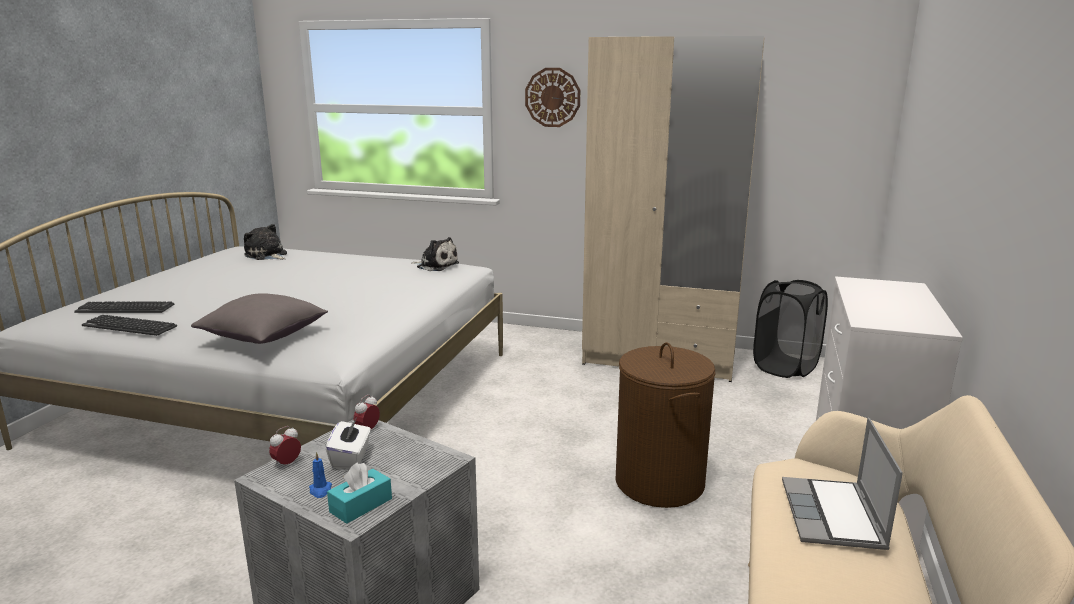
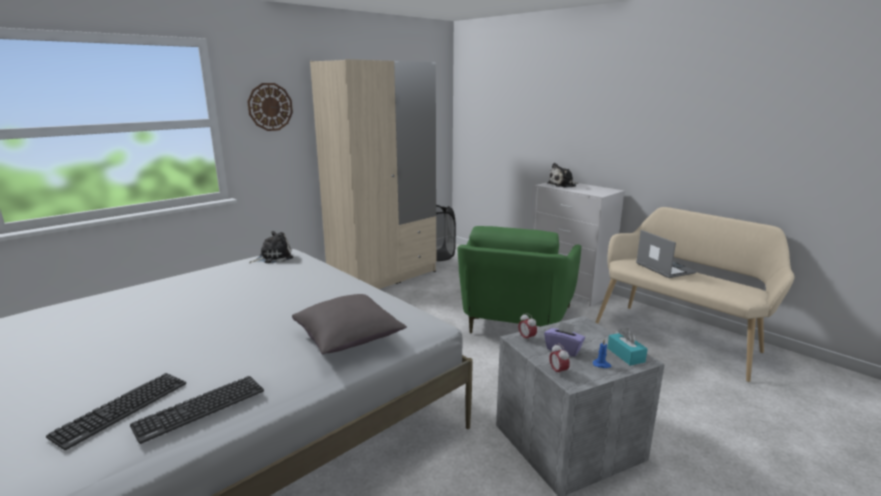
camera: 60 degrees left, 0 degrees up
(267, 255) = (80, 311): plush toy -> plush toy (563, 185)
(351, 458) = (563, 349): white tissue box -> purple tissue box
(659, 482) = (514, 320): brown laundry basket -> green armchair
(834, 516) = (663, 268): laptop -> laptop turned 150 degrees counterclockwise

